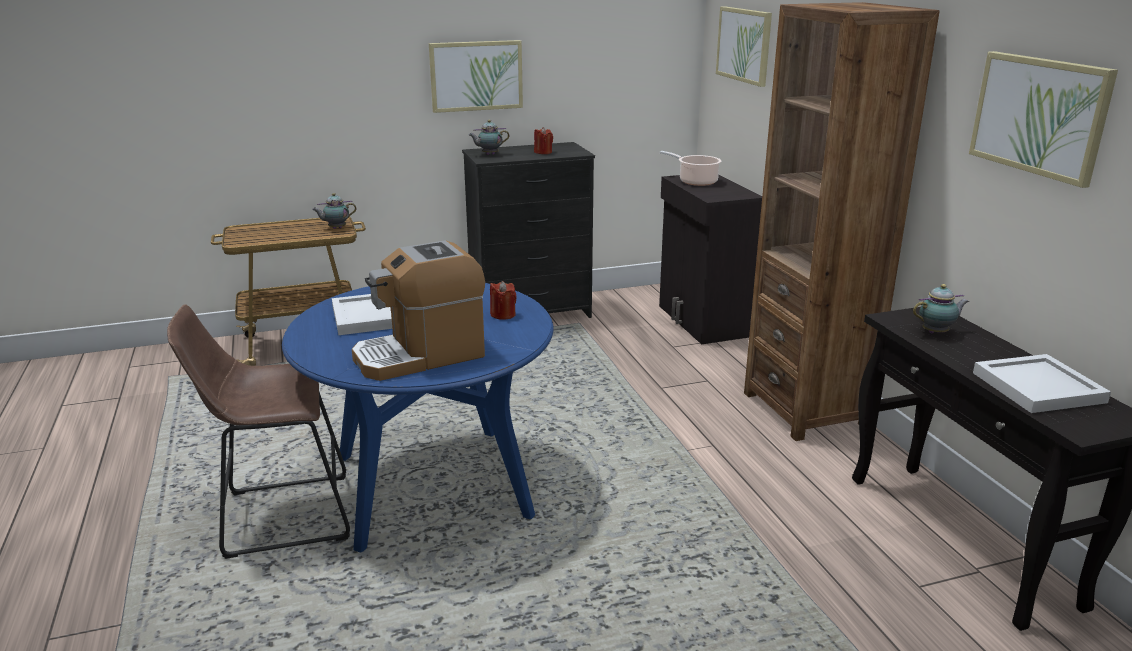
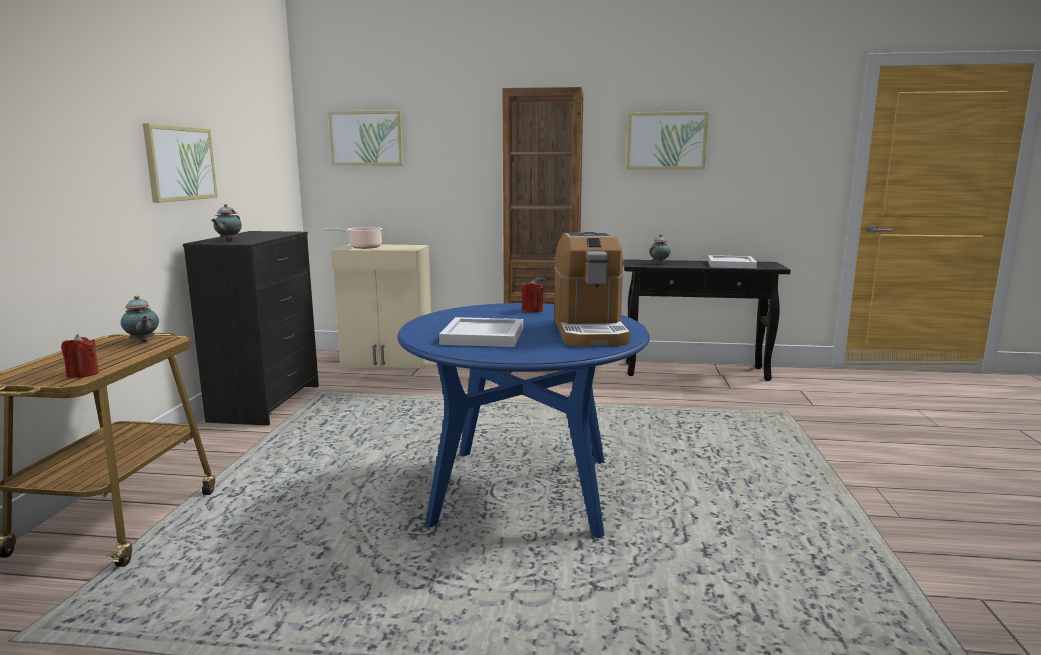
camera: 65 degrees left, 10 degrees down
(278, 516) = (509, 573): brown stool -> none
(336, 228) = (142, 342): teapot -> teapot turned 45 degrees counterclockwise
(543, 152) = (263, 235): red candle -> red candle (83, 374)
(702, 321) = (387, 360): black cabinet -> beige cabinet

